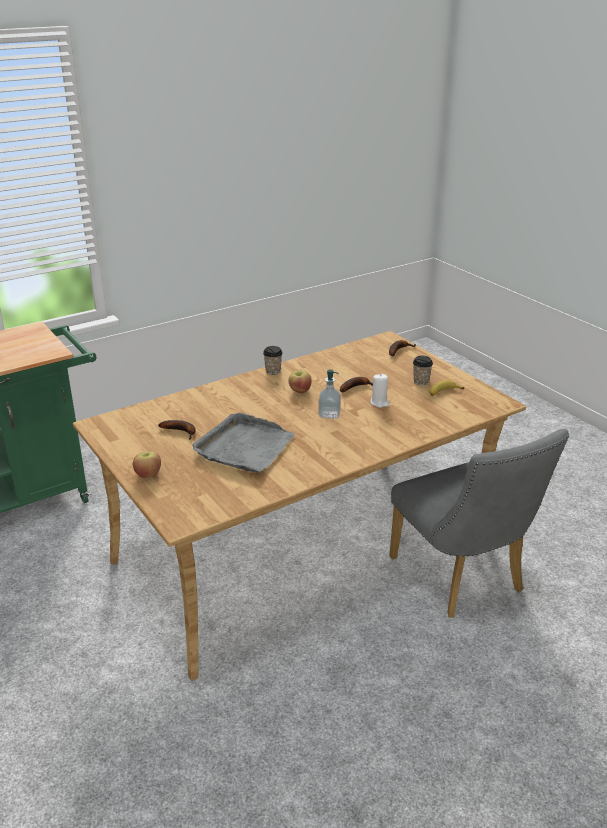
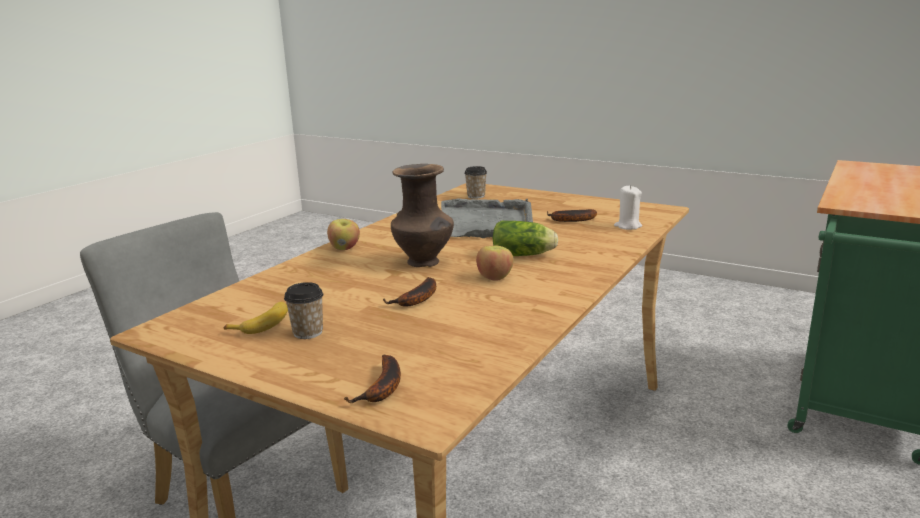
camera: 155 degrees right, 10 degrees down
(148, 474) = (543, 197): apple -> apple (345, 248)
(261, 403) = (525, 255): none -> lettuce
(273, 371) = (572, 292): cup -> cup (476, 196)
(329, 414) = (424, 262): soap dispenser -> brown vase
(379, 403) = (364, 288): white candle -> white candle (628, 226)

